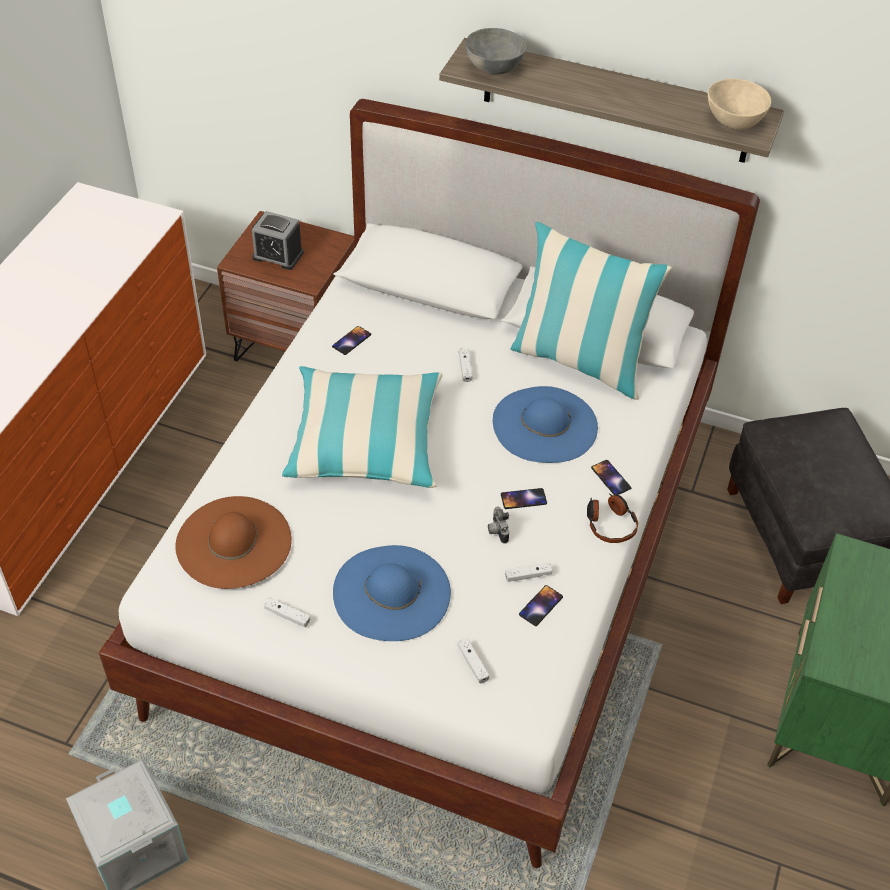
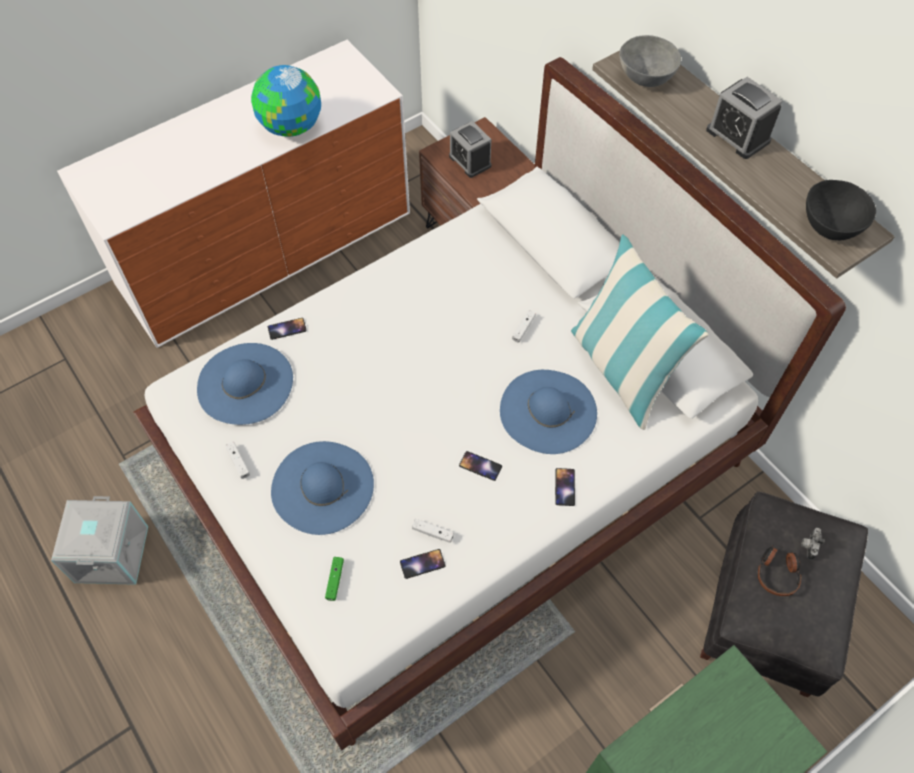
camera: 35 degrees right, 10 degrees up
(87, 284) = (291, 127): none -> globe
(234, 542) = (245, 383): brown hat -> blue hat
(351, 340) = (454, 261): phone -> phone (287, 329)
(365, 441) = (399, 351): pillow -> none
(473, 663) = (335, 580): white game controller -> green game controller
(497, 531) = (438, 481): camera -> camera (808, 545)
(607, 84) = (738, 135): none -> alarm clock
(610, 523) = (532, 526): headphones -> headphones (777, 573)
(733, 120) = (830, 225): beige bowl -> black bowl

